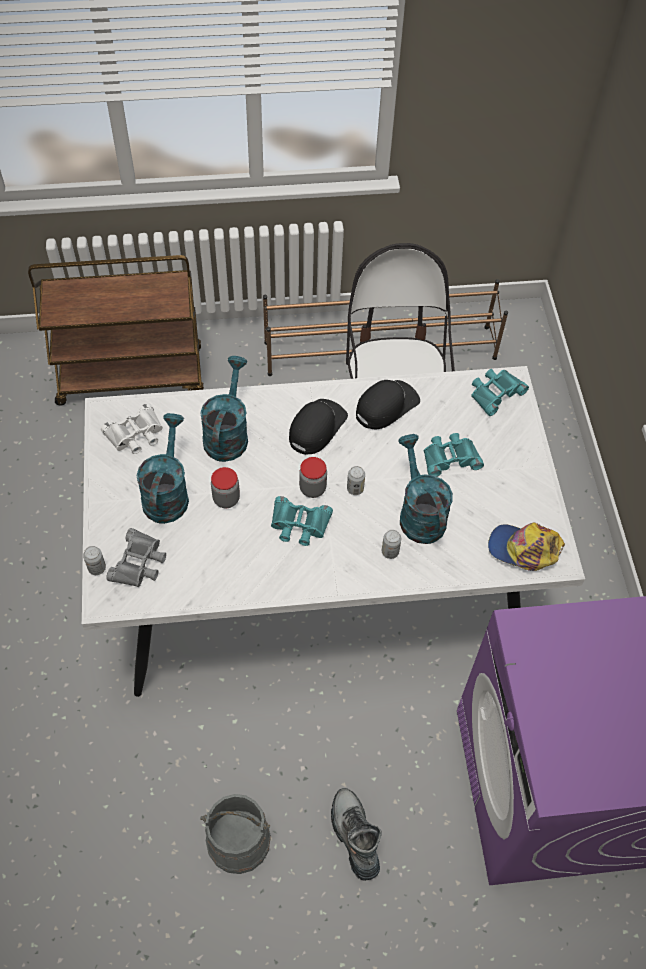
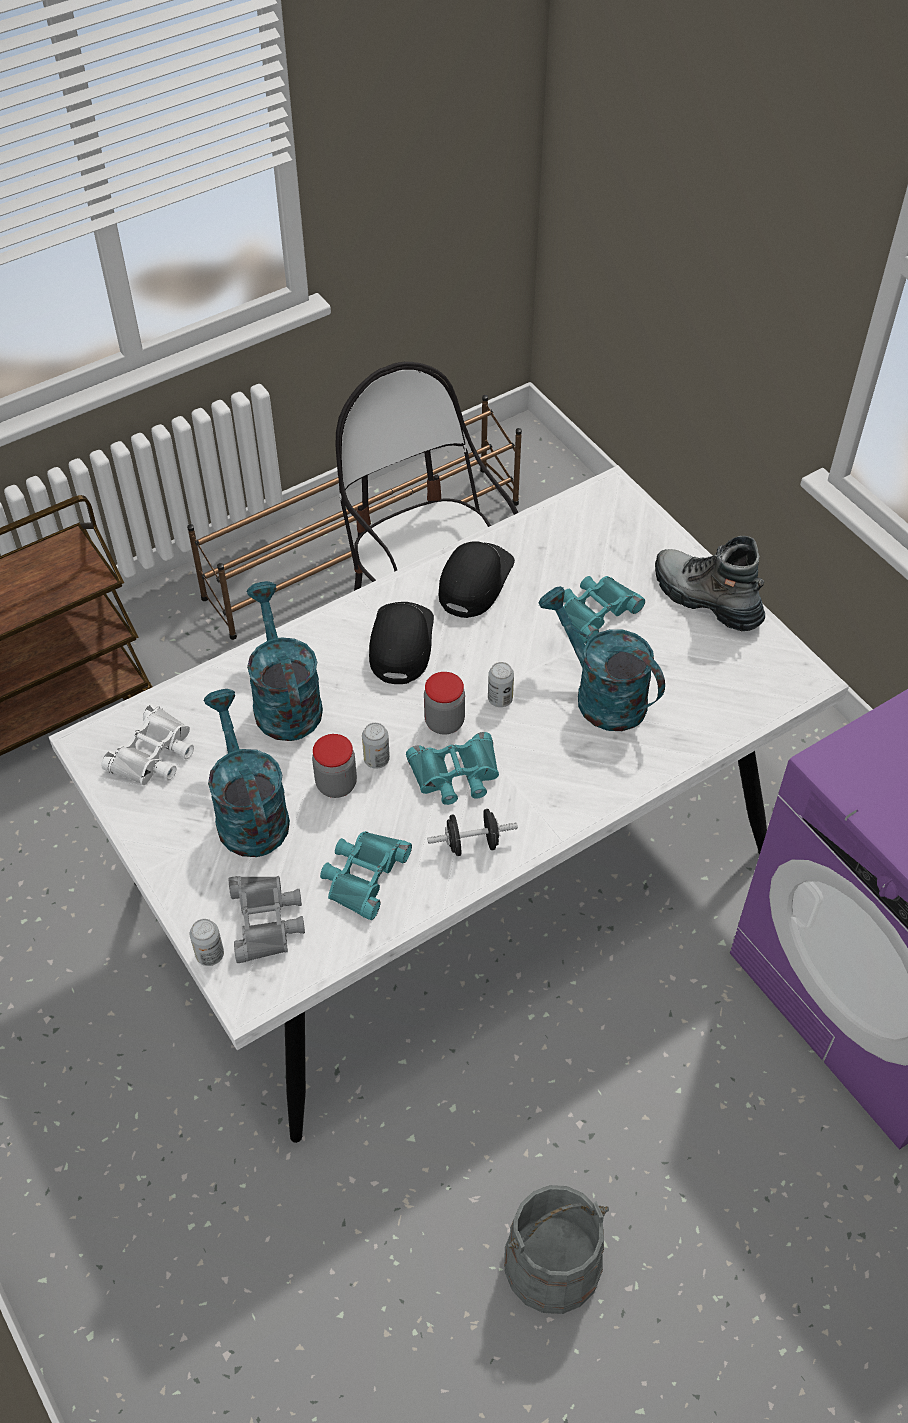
camera: 25 degrees left, 5 degrees down
(283, 571) = (472, 843): none -> black dumbbell
(354, 835) = (698, 1176): boot -> boot (706, 599)
(390, 552) = (594, 757): can -> can (376, 759)
(495, 393) = (600, 512): turquoise binoculars -> turquoise binoculars (363, 875)
(523, 549) = (755, 683): cap -> none

